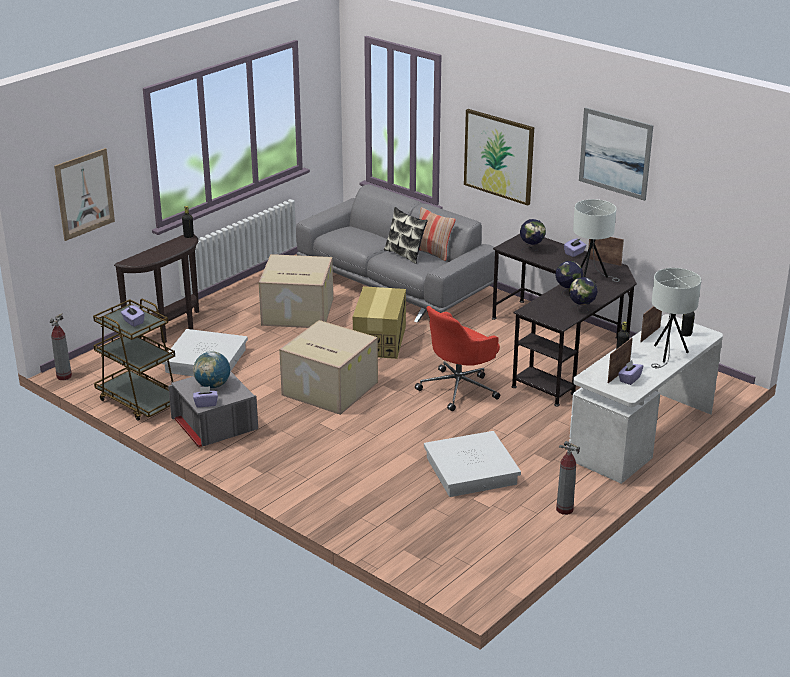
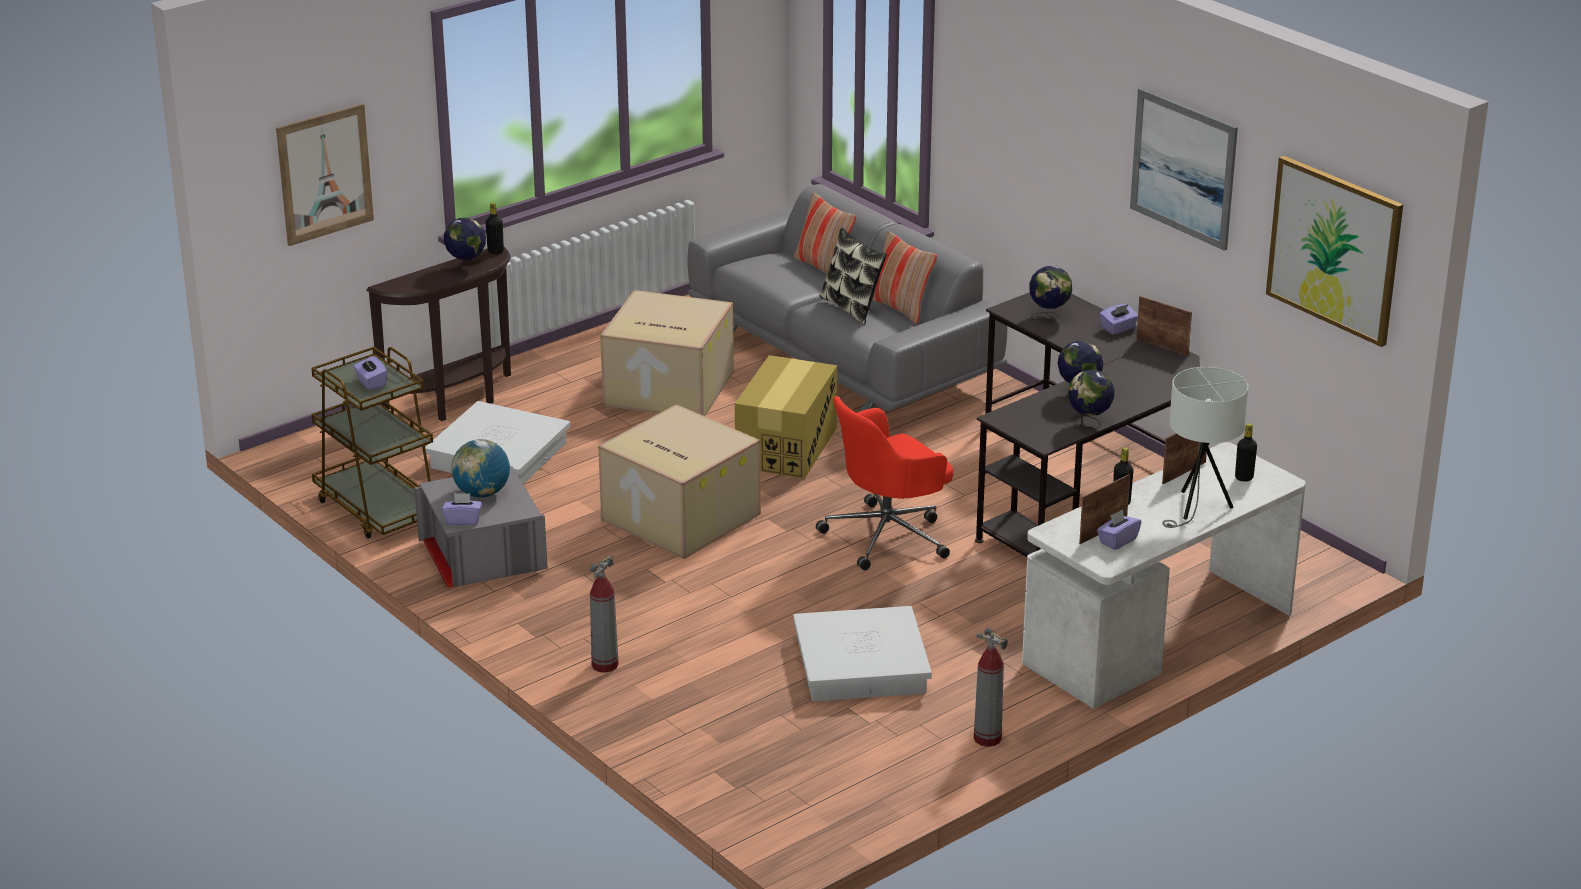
camera: 10 degrees right, 0 degrees up
(64, 376) = (273, 460): fire extinguisher -> fire extinguisher (604, 665)
(173, 247) = (466, 268): none -> globe
(378, 233) = (824, 267): none -> pillow
(499, 156) = (1016, 156): picture -> picture (1334, 249)
(591, 278) = (1129, 372): white table lamp -> none

